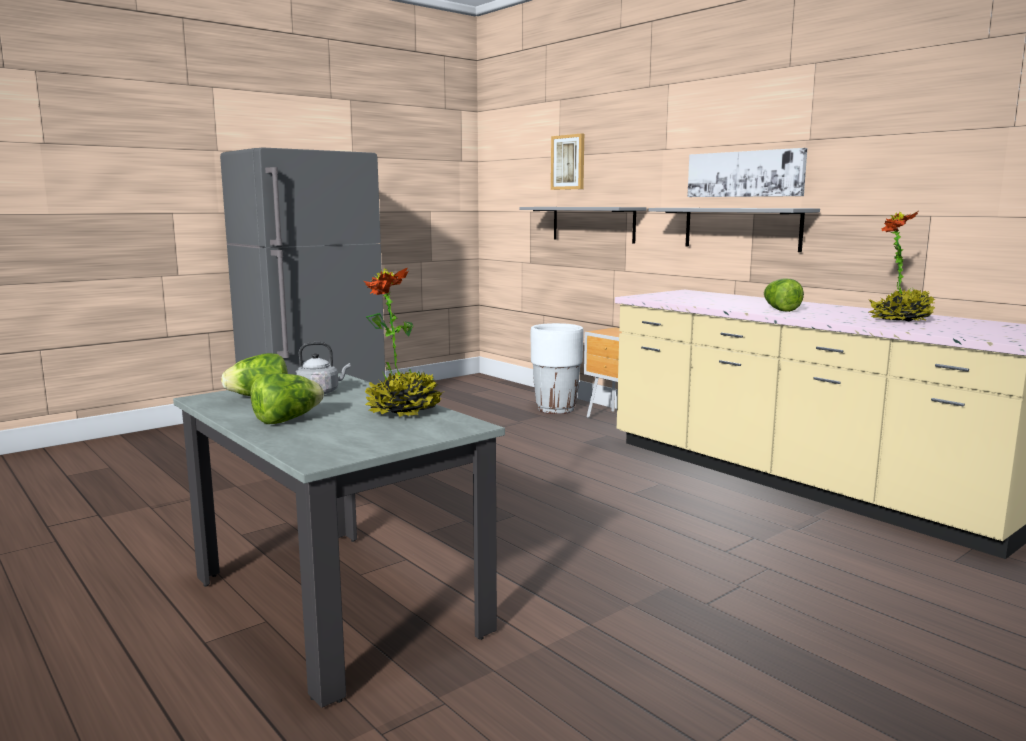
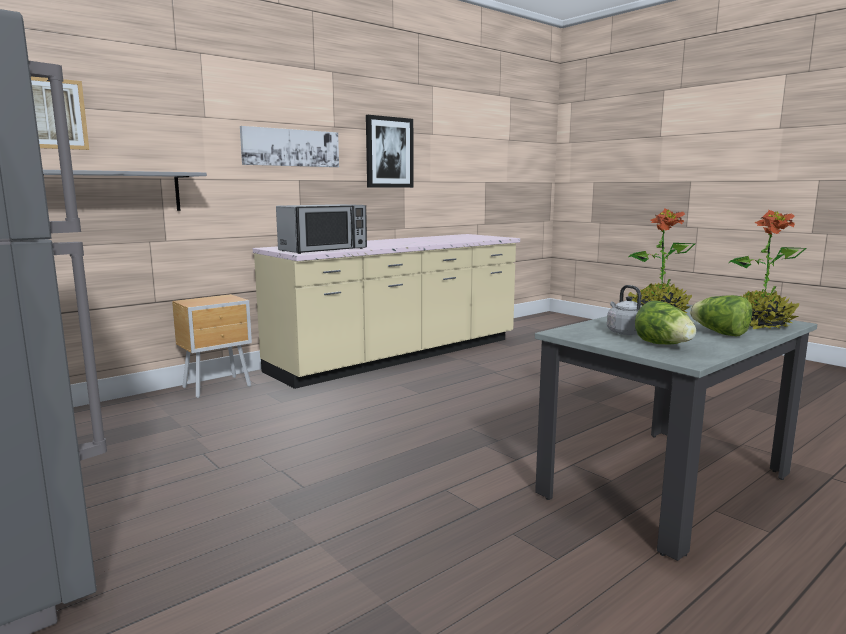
camera: 90 degrees left, 0 degrees up
(555, 409) = (149, 409): white planter -> none
(676, 299) = (324, 249): none -> microwave
(741, 228) = (292, 192): grey shelf -> none
(780, 310) = (396, 244): lettuce -> none
(900, 169) = (389, 152): none -> picture
(900, 320) = (441, 239): potted plant -> potted plant (758, 325)

